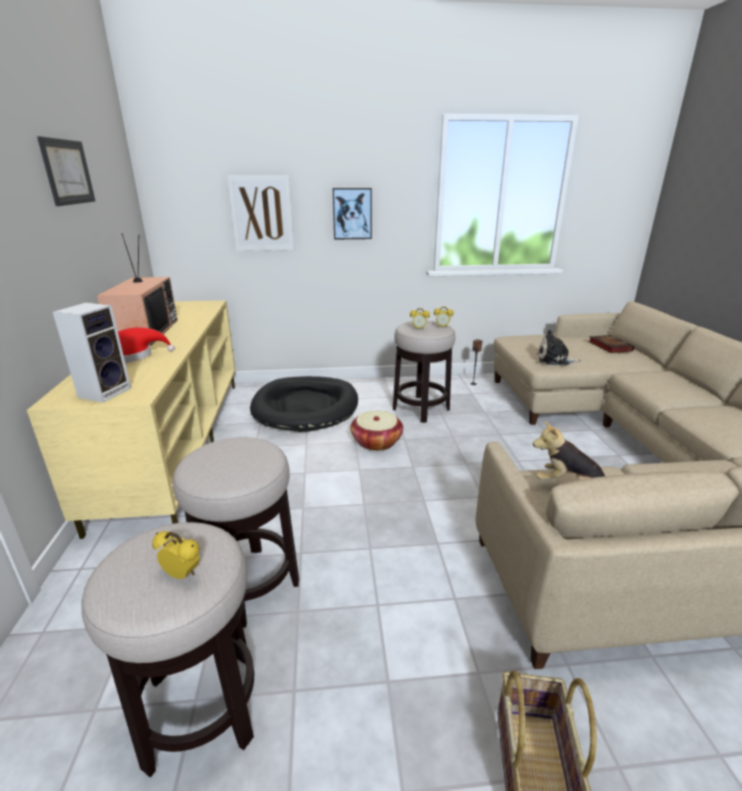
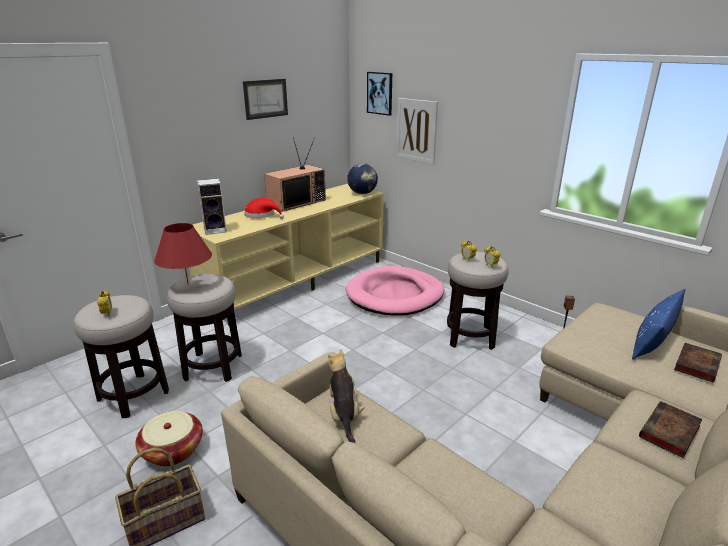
camera: 50 degrees right, 0 degrees up
(204, 305) = (362, 193): none -> globe
(211, 467) = (188, 284): none -> red table lamp
(306, 407) = (395, 295): black dog bed -> pink dog bed
(352, 213) = (481, 141): picture -> picture (380, 93)
(376, 442) = (394, 340): basket -> basket (173, 450)
(554, 360) = (591, 345): plush toy -> none
(570, 344) = (652, 341): none -> blue pillow
(676, 384) = (669, 433): none -> book

